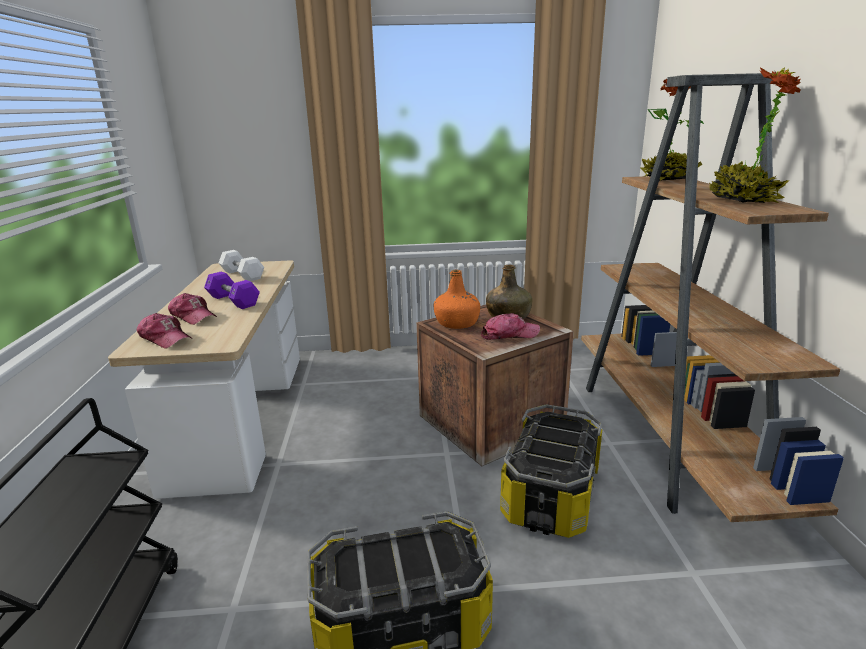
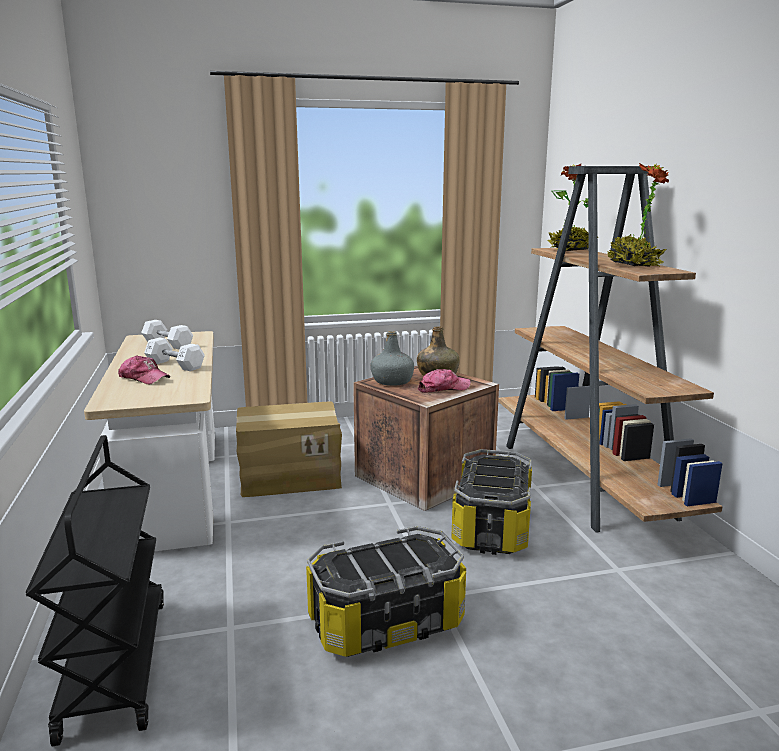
camera: 10 degrees left, 5 degrees down
(165, 338) = (130, 395): cap -> none
(233, 301) = (175, 365): purple dumbbell -> white dumbbell
(355, 412) = (290, 477): none -> cardboard box
(457, 323) = (392, 382): orange bottle -> grey bottle

